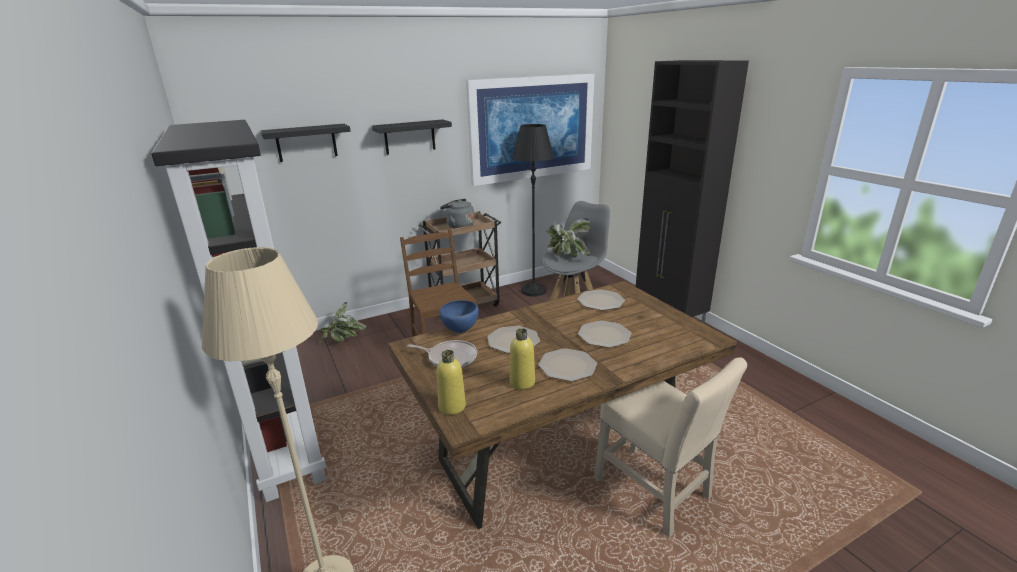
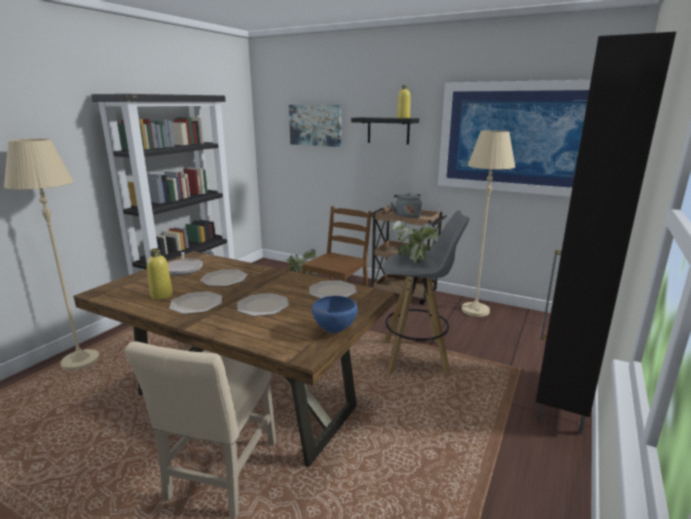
camera: 55 degrees right, 5 degrees down
(306, 142) = (315, 125): black shelf -> picture
(452, 406) = (119, 284): yellow bottle -> yellow bottle (403, 118)
(460, 331) = (225, 262): blue bowl -> blue bowl (334, 331)
(533, 290) = (475, 310): black floor lamp -> beige floor lamp

